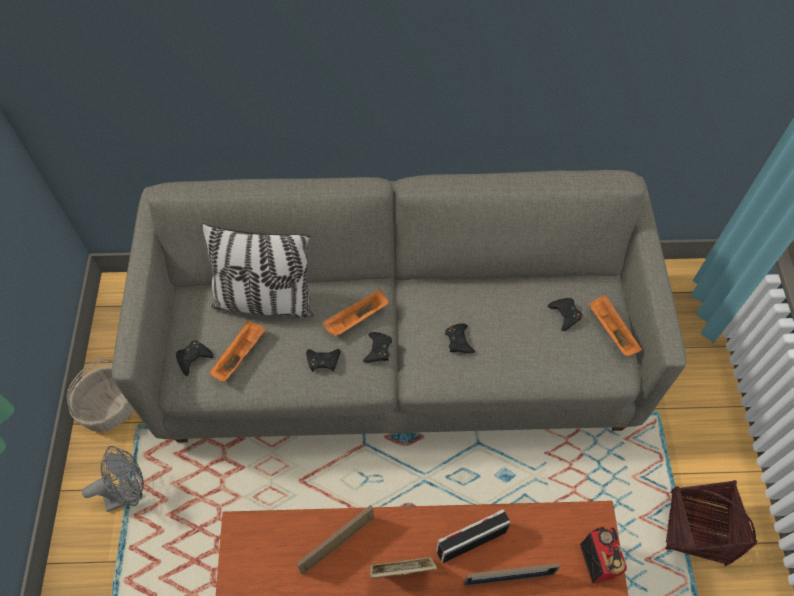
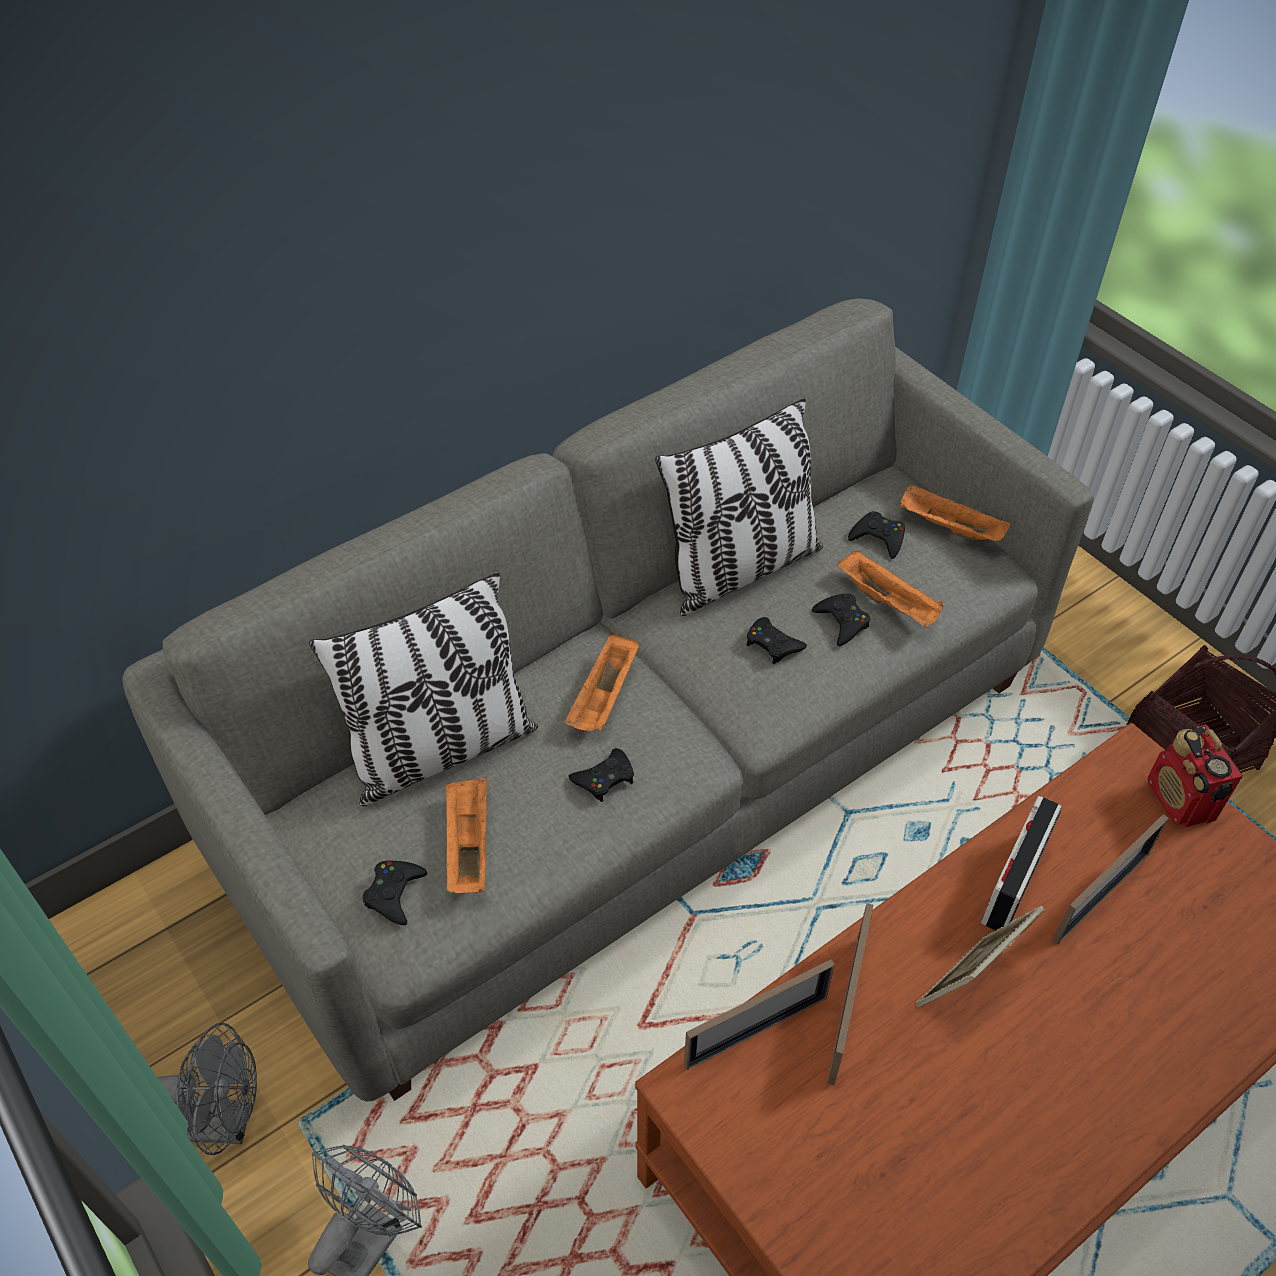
camera: 35 degrees left, 10 degrees down
(111, 406) = (226, 1122): basket -> grey fan
(290, 526) = (756, 1030): none -> picture frame
(378, 349) = (671, 718): black game controller -> black game controller (842, 622)
(478, 290) = (740, 569): none -> pillow
(538, 354) = (889, 602): none -> orange tray
(598, 560) = (1180, 801): radio -> radio turned 150 degrees counterclockwise

